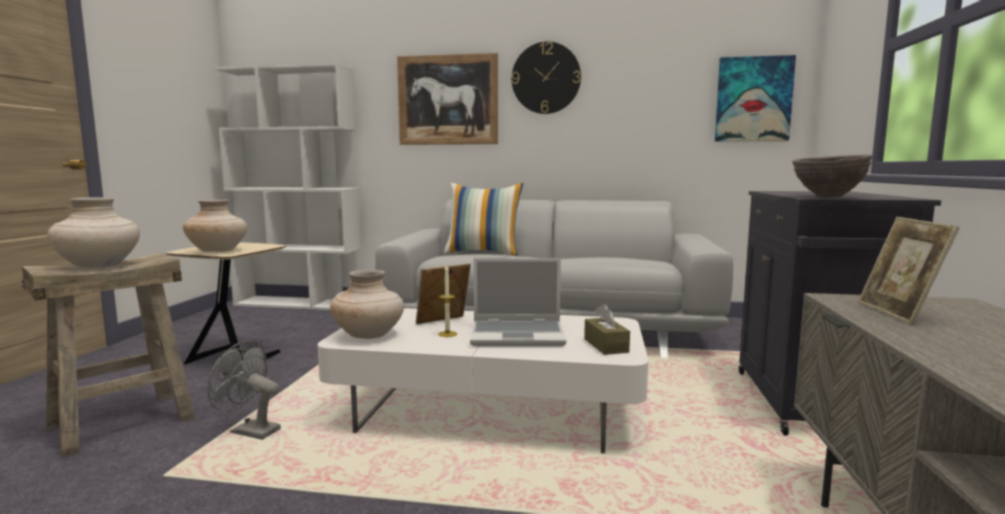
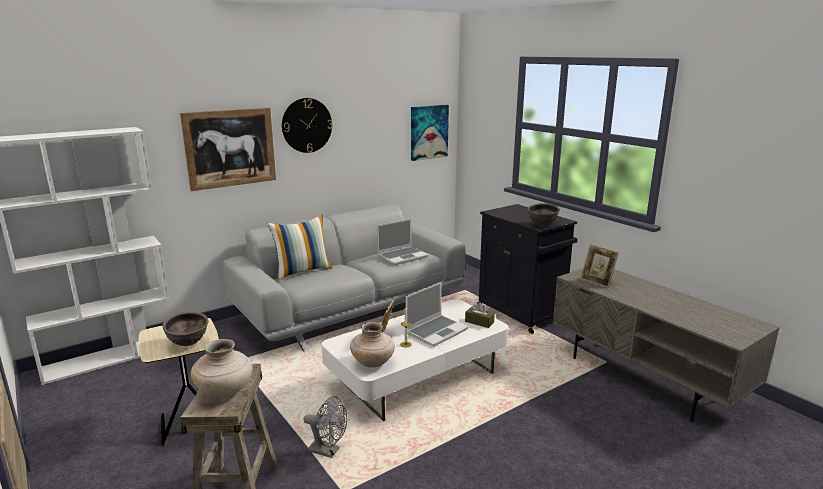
camera: 45 degrees left, 10 degrees up
(218, 251) = (188, 344): beige vase -> brown bowl
(249, 431) = (328, 451): grey fan -> grey fan turned 135 degrees counterclockwise
(619, 258) = (402, 256): none -> laptop

